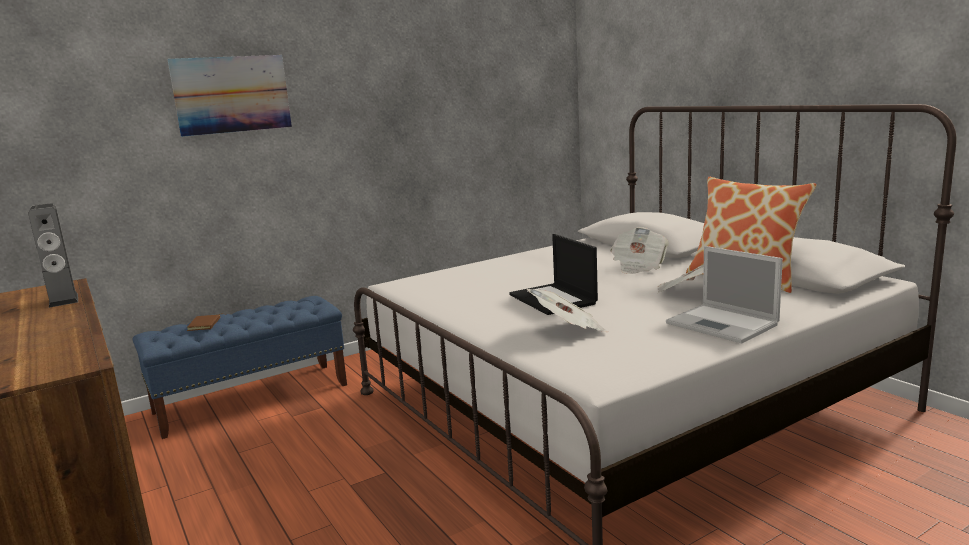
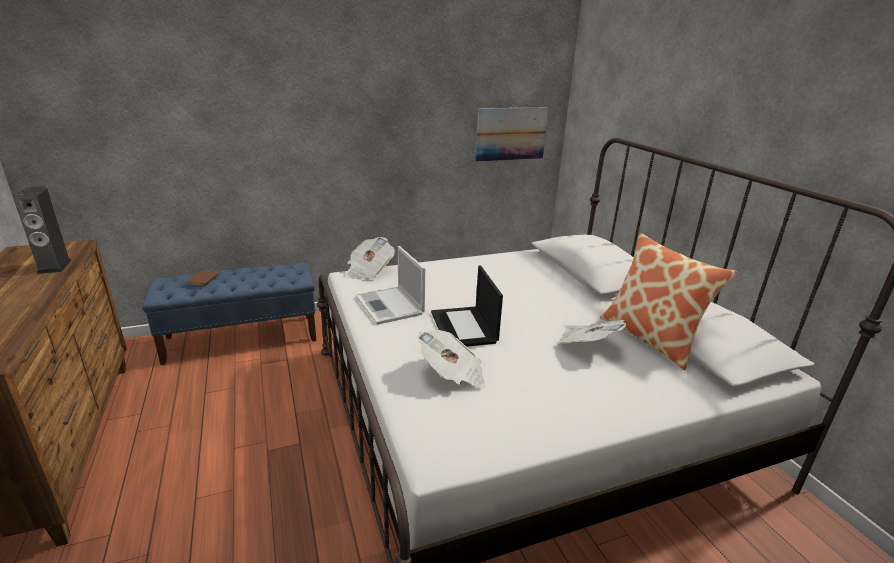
camera: 10 degrees right, 10 degrees up
(232, 94) = (240, 88): picture -> picture (511, 134)
(638, 266) = (562, 298): newspaper -> newspaper (368, 271)
(723, 324) = (596, 403): laptop -> laptop (390, 306)

